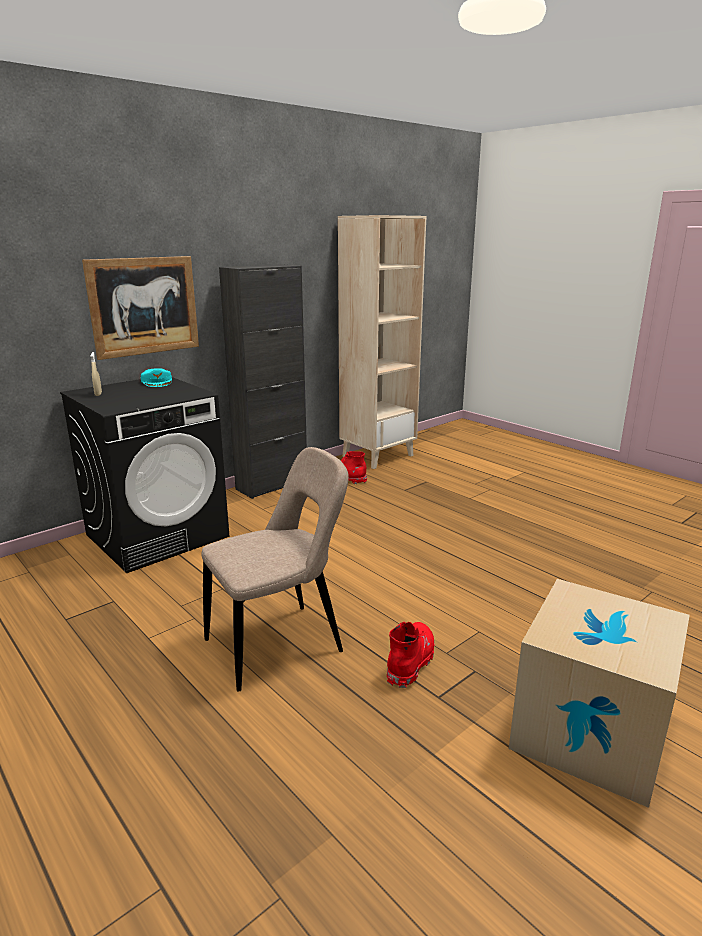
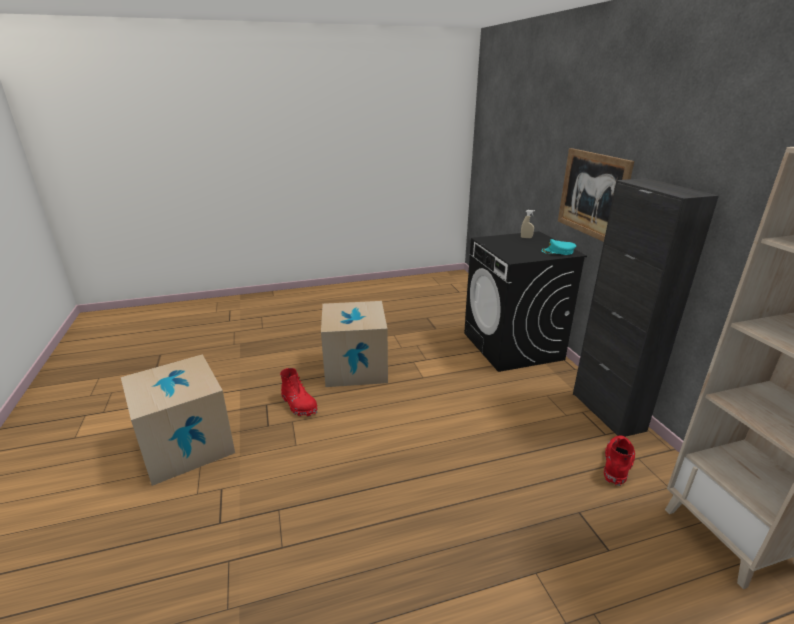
camera: 115 degrees right, 5 degrees up
(280, 644) = (355, 368): beige chair -> cardboard box

